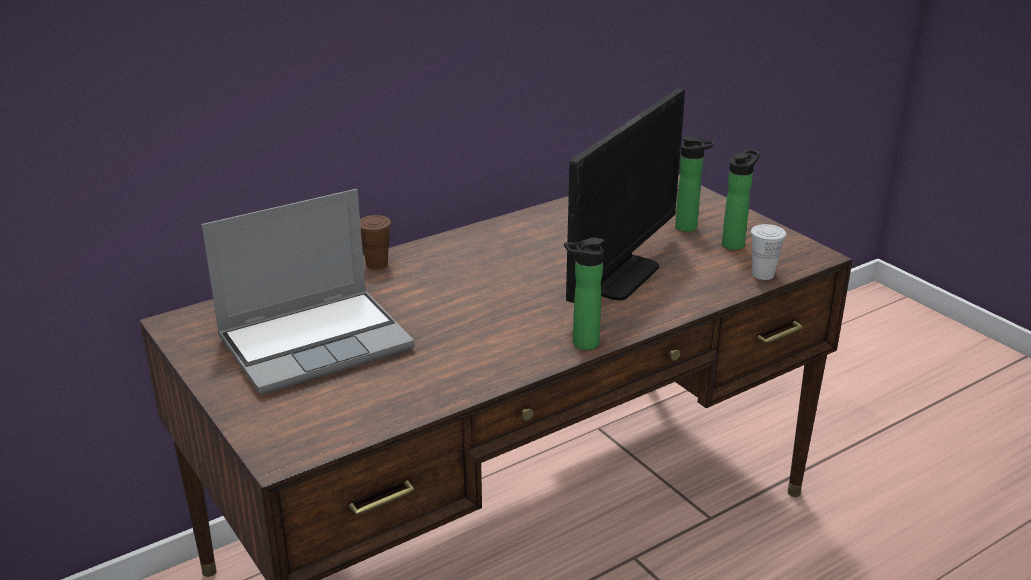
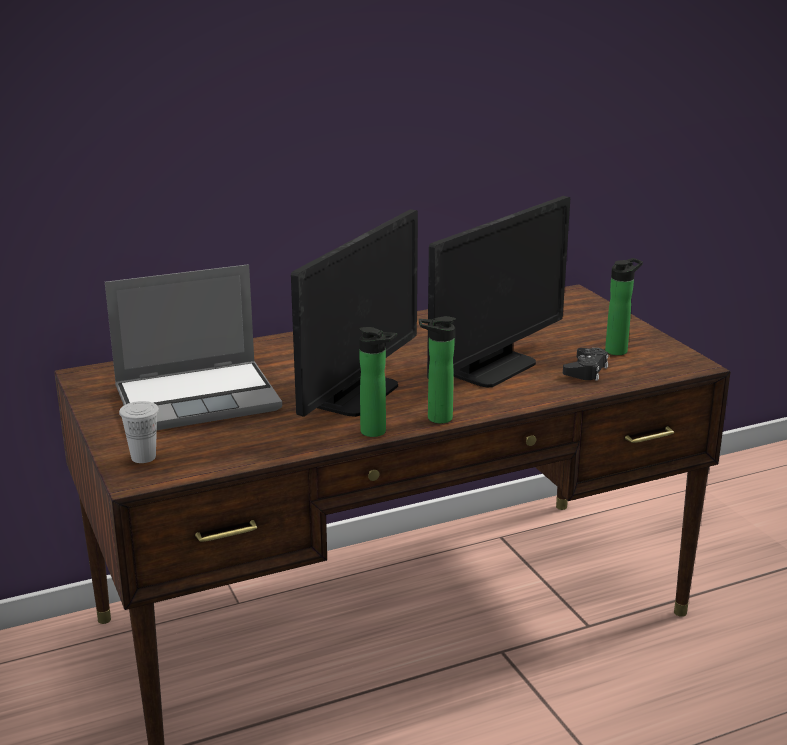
camera: 10 degrees right, 5 degrees down
(377, 264) = (275, 343): brown cup -> none
(485, 321) = (354, 394): none -> monitor
(689, 227) = (580, 334): bottle -> bottle (377, 432)
(712, 270) = (586, 370): none -> black game controller
(763, 274) = (634, 377): white cup -> white cup (143, 457)

